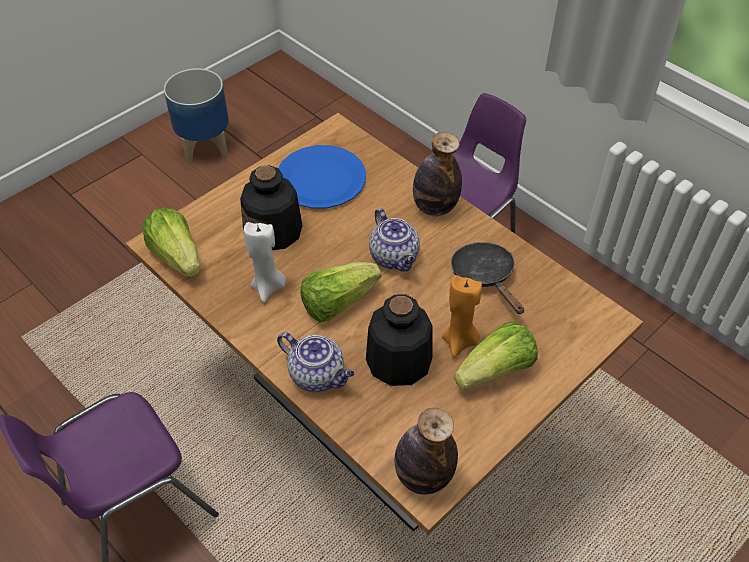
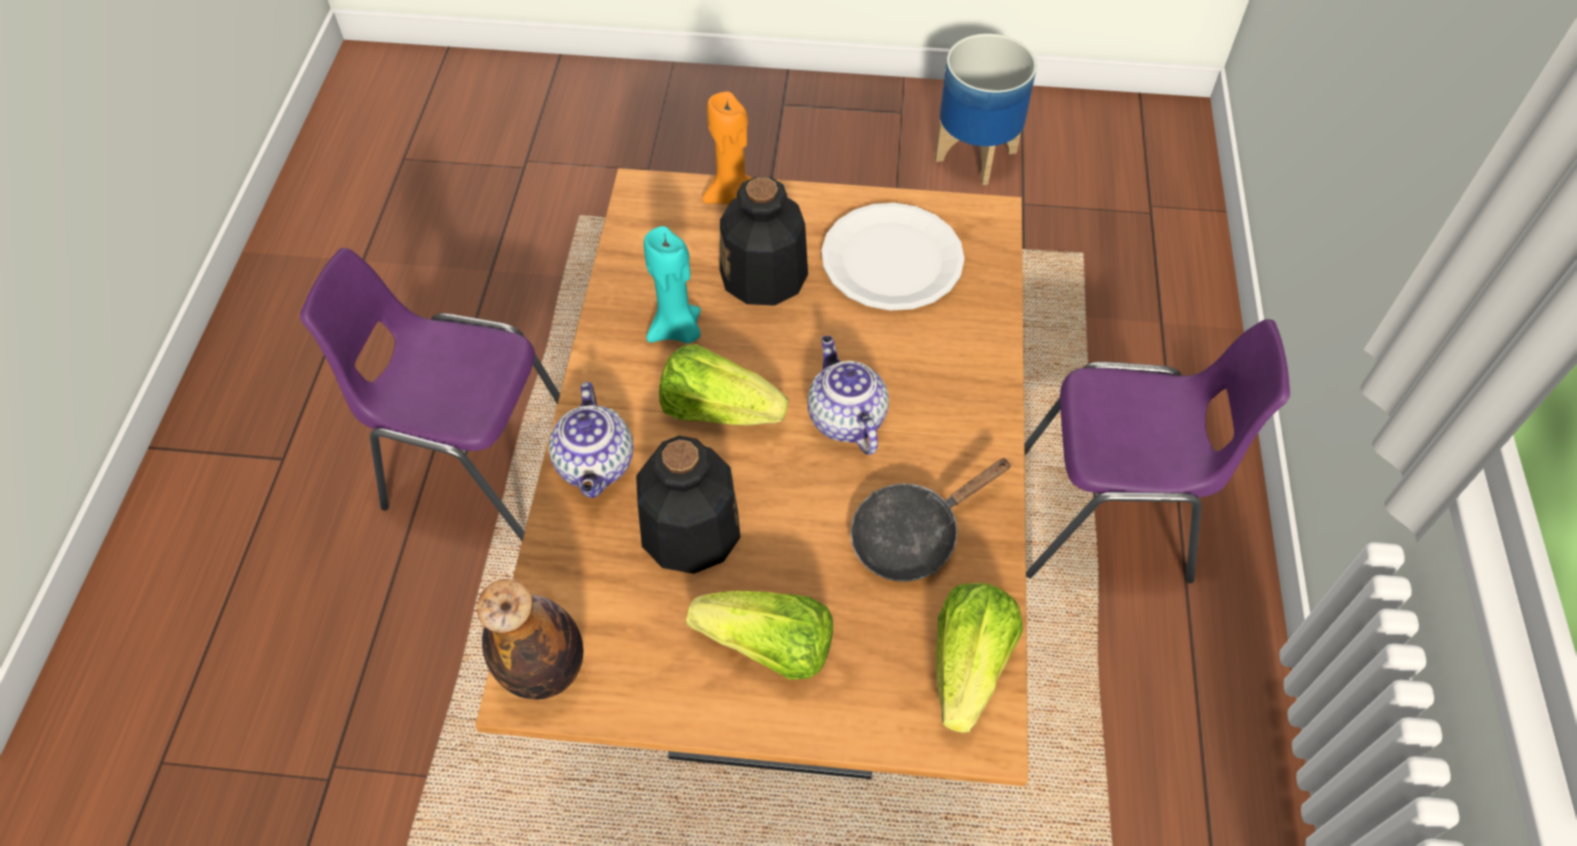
camera: 50 degrees right, 5 degrees up
(177, 256) = (642, 221): lettuce -> lettuce (969, 665)
(268, 287) = (677, 331): white candle -> turquoise candle
(320, 179) = (891, 259): blue plate -> white plate
(395, 257) = (844, 418): teapot -> teapot turned 135 degrees clockwise
(435, 207) = (973, 402): bottle -> none
(460, 341) = (778, 576): orange candle -> orange candle (733, 198)
(485, 276) = (913, 535): black frying pan -> black frying pan turned 150 degrees counterclockwise

